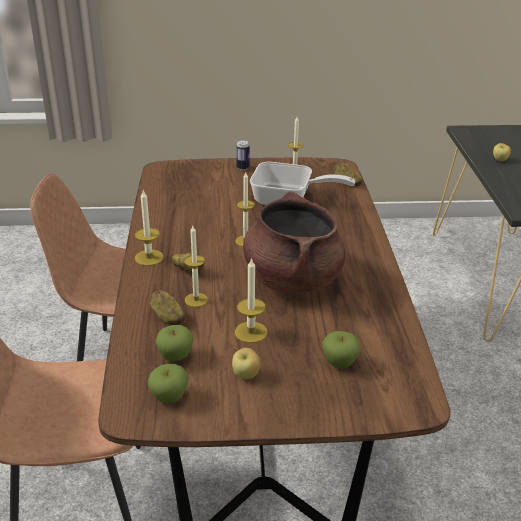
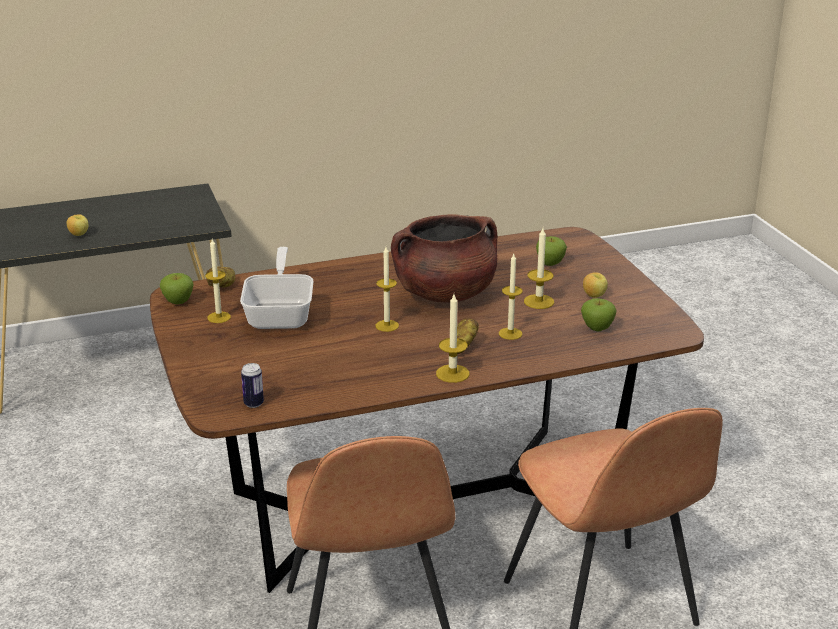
camera: 105 degrees left, 5 degrees down
(167, 317) = (548, 342): potato -> none
(169, 397) = (646, 321): apple -> apple (178, 302)
(243, 168) = (198, 354): can -> can (253, 403)

